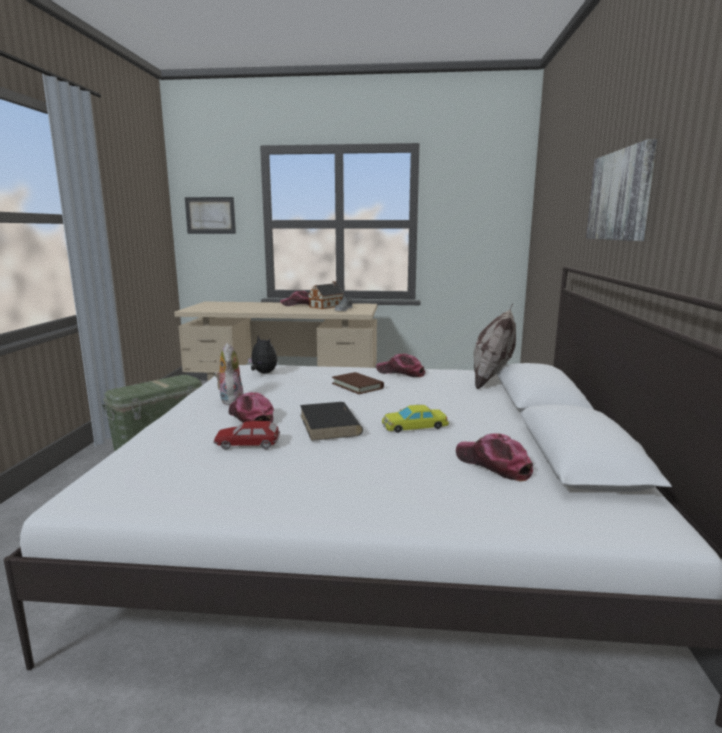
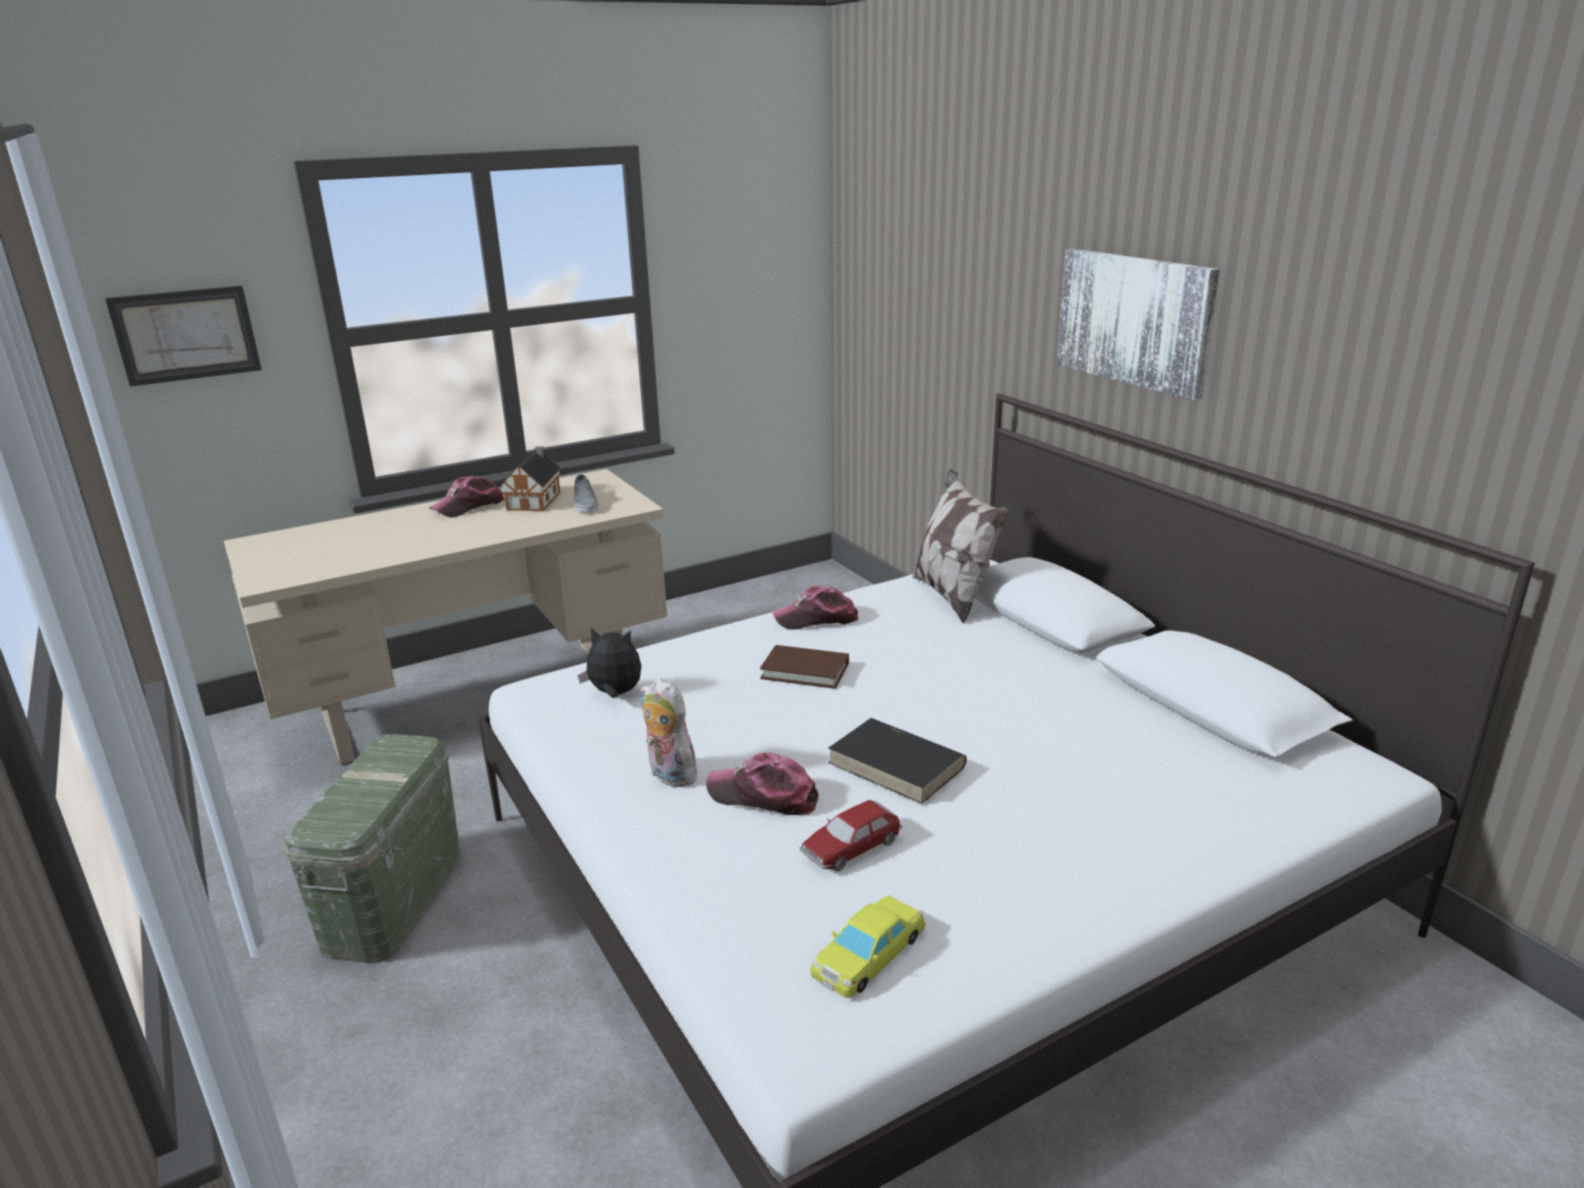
camera: 35 degrees left, 10 degrees up
(414, 426) = (993, 723): yellow toy car -> yellow toy car (868, 954)
(493, 465) = (1157, 752): cap -> none

